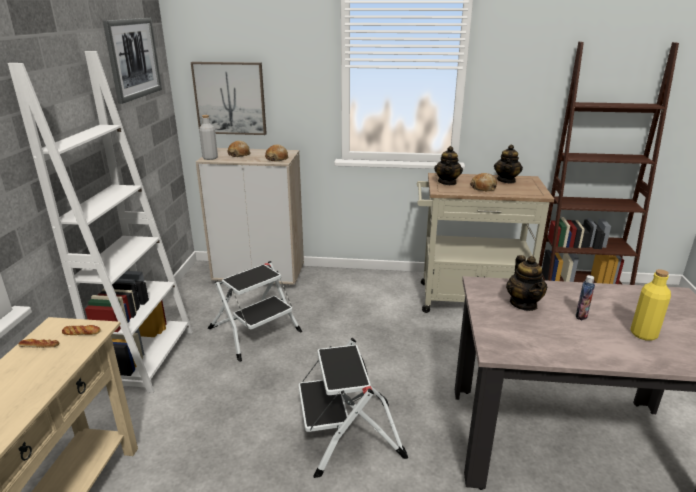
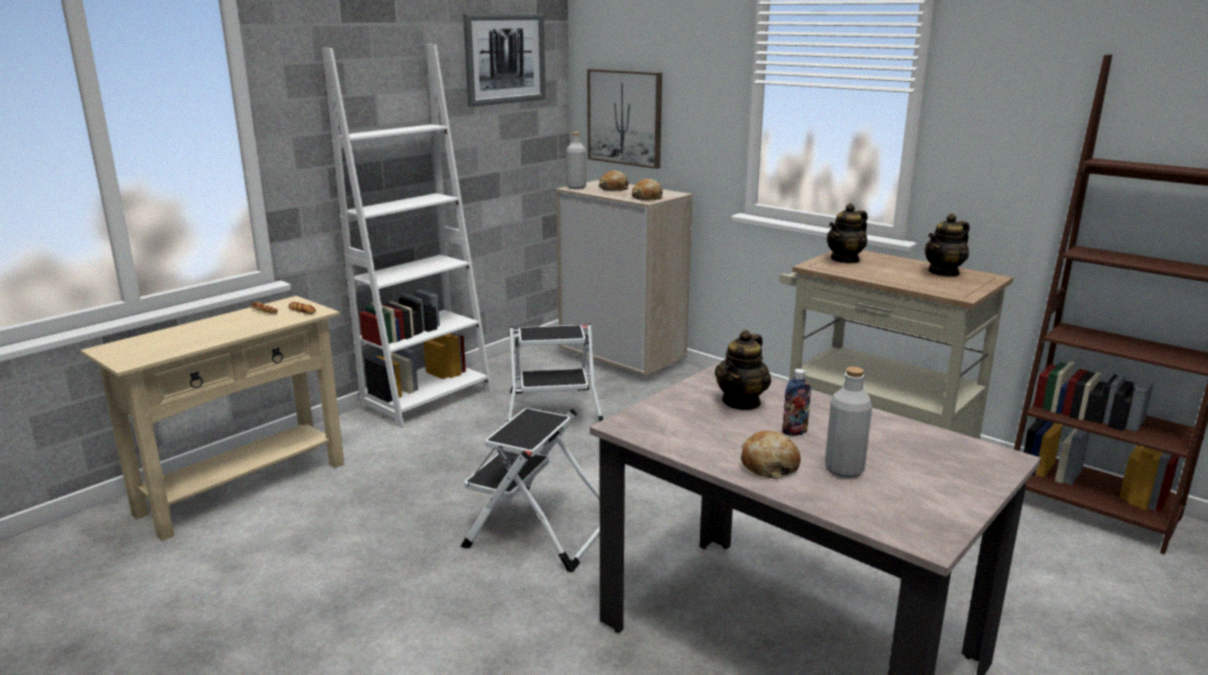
camera: 35 degrees right, 5 degrees down
(483, 188) = (886, 273): bread -> bread (769, 465)
(643, 334) = (844, 470): yellow bottle -> grey bottle

